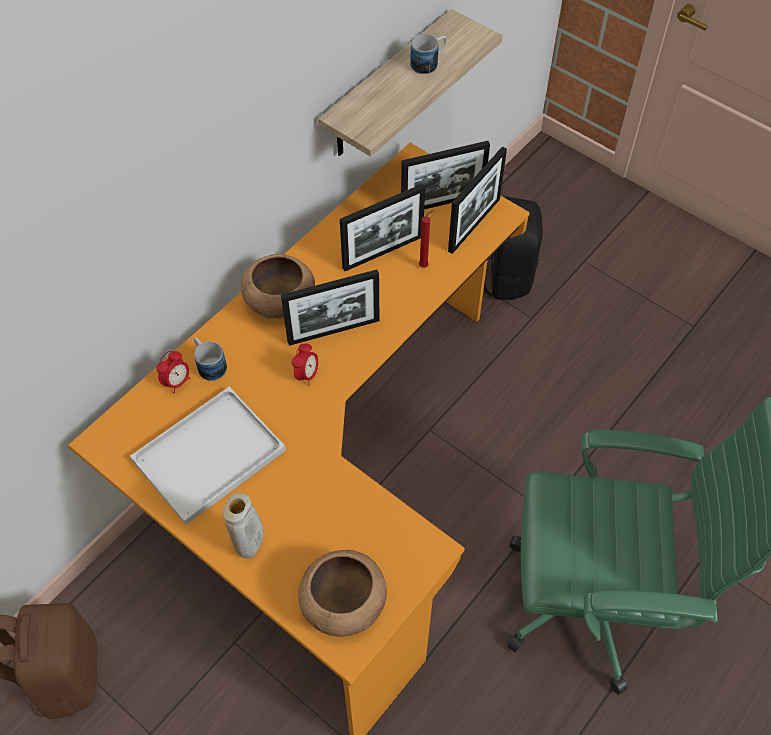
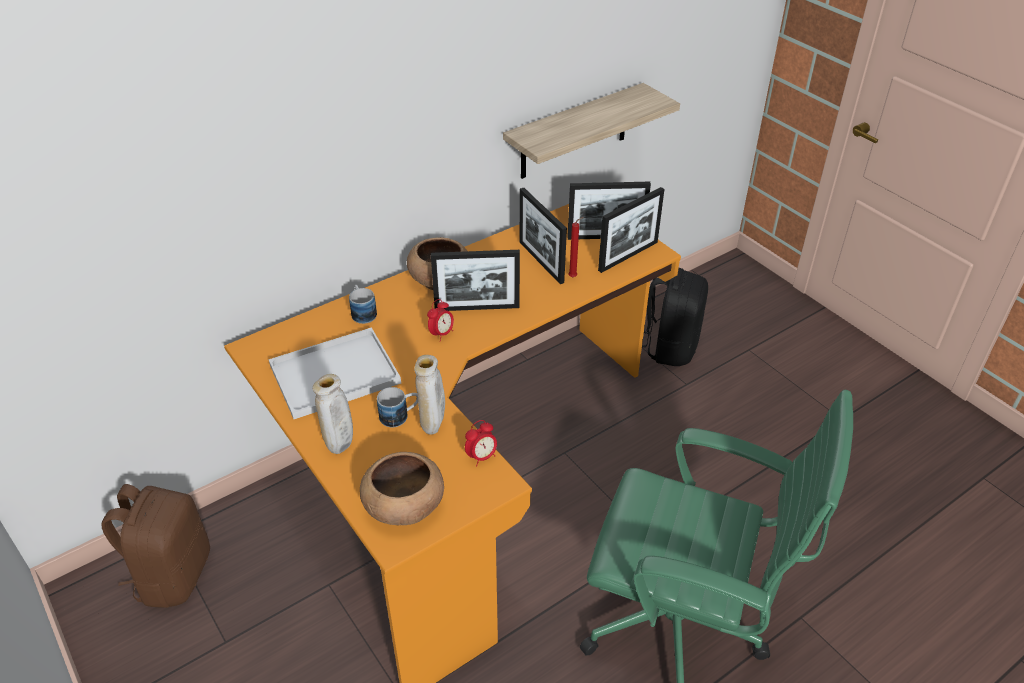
camera: 15 degrees right, 15 degrees down
(177, 382) = (331, 319): alarm clock -> alarm clock (481, 457)
(340, 500) = (433, 428): none -> beige vase
(383, 252) = (541, 262): picture frame -> picture frame turned 75 degrees clockwise
(429, 63) = (610, 111): mug -> mug (400, 416)

